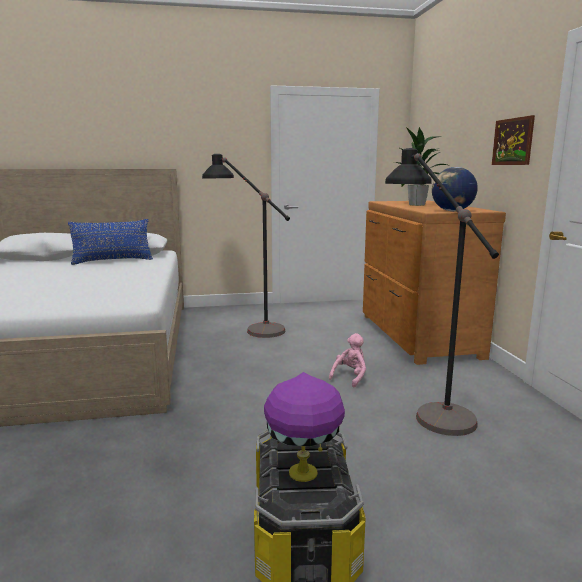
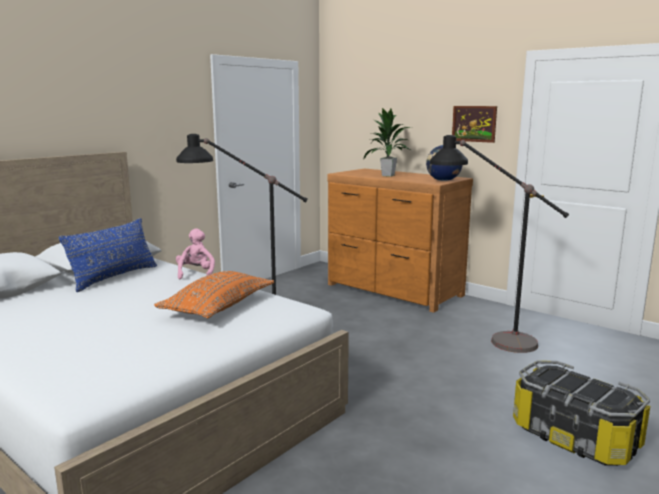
camera: 40 degrees left, 0 degrees up
(100, 288) = (218, 307): none -> orange pillow
(304, 474) = (587, 389): purple table lamp -> none
(350, 377) = (412, 335): pink plush toy -> pink plush toy (196, 274)

